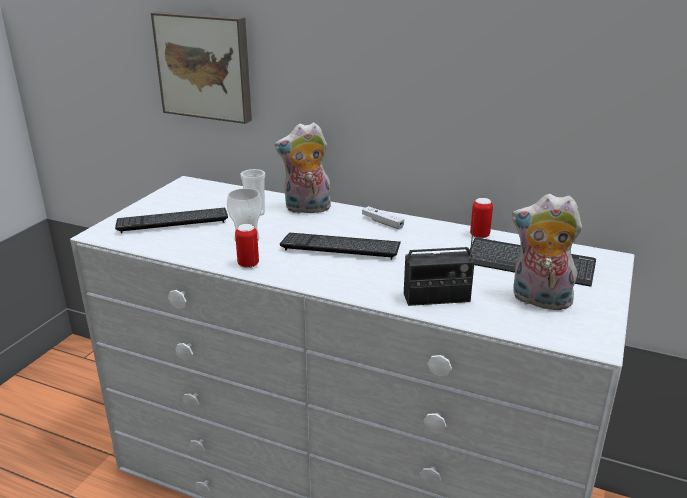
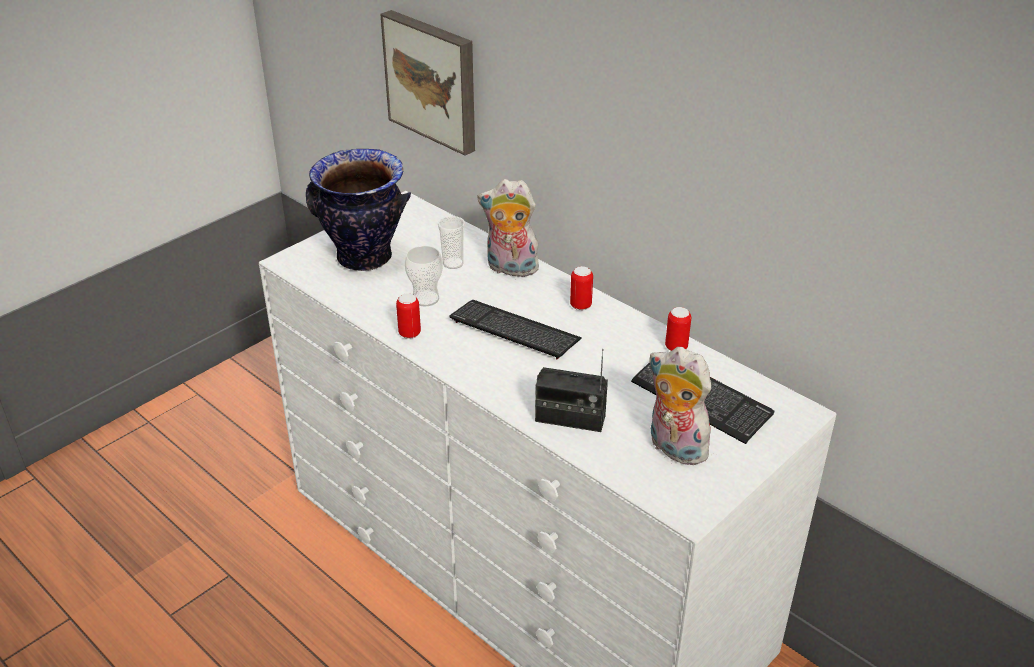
camera: 20 degrees right, 10 degrees up
(172, 221) = (364, 258): keyboard -> vase
(382, 222) = (580, 305): white game controller -> can

